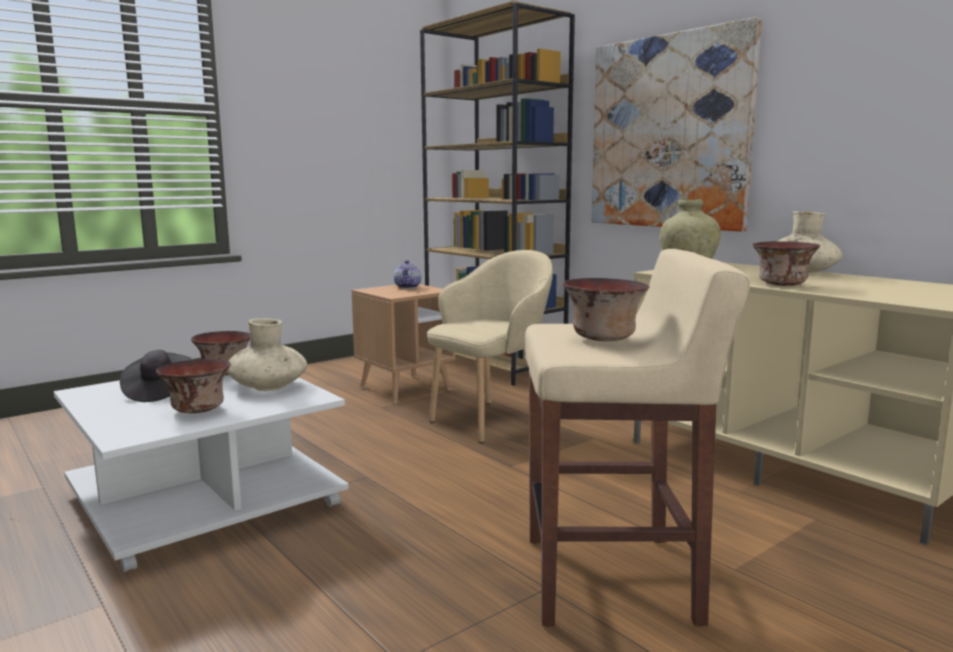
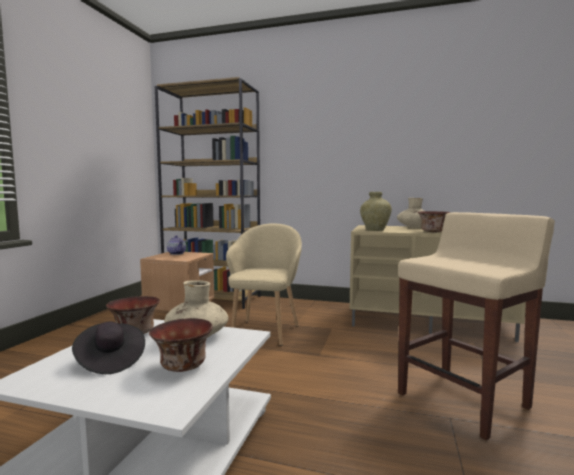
camera: 35 degrees left, 5 degrees down
(602, 338) = (469, 261): bowl -> none
(668, 133) = (324, 159): picture -> none

